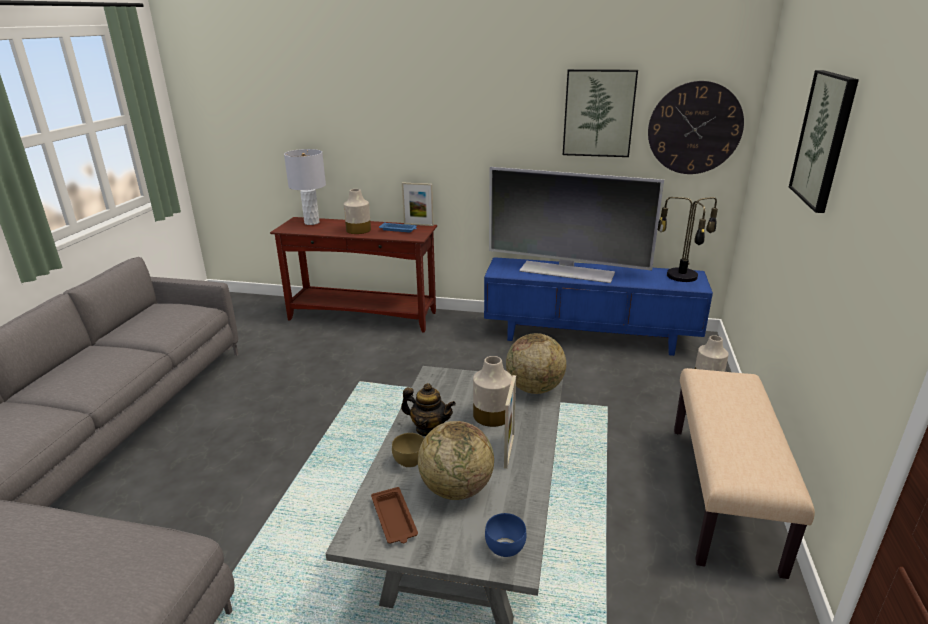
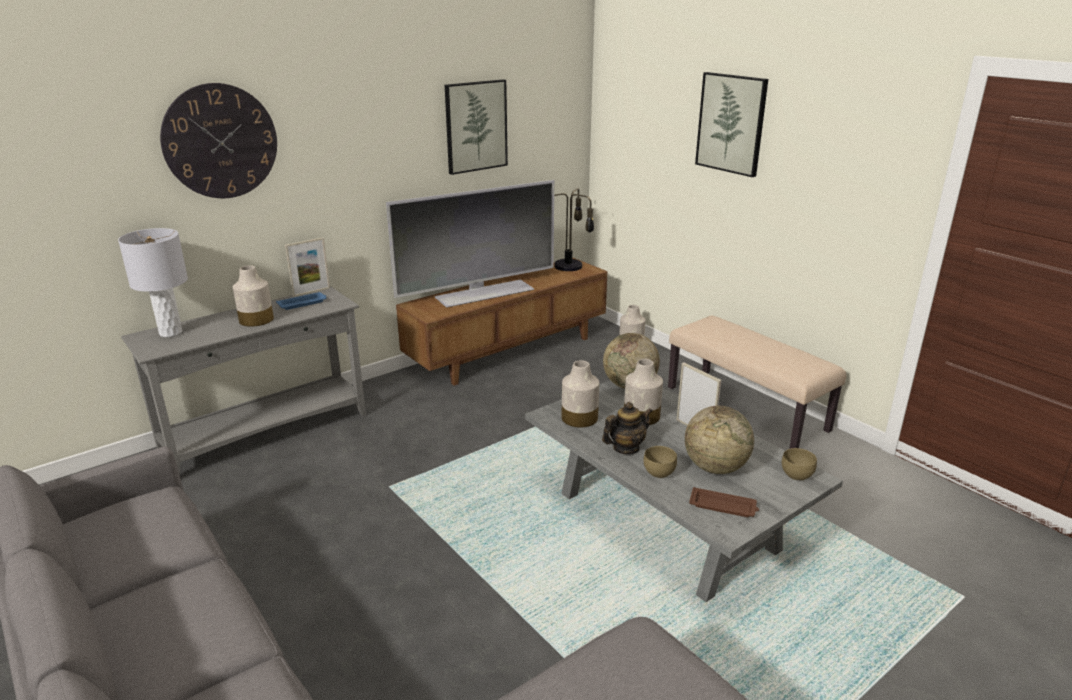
camera: 50 degrees left, 0 degrees up
(363, 315) = (266, 432): brown console table -> grey console table
(448, 388) = (579, 417): none -> beige vase
(505, 547) = (795, 475): blue bowl -> brown bowl
(590, 334) = (508, 350): blue tv stand -> brown tv stand
(694, 128) = (550, 129): wall clock -> wall clock (220, 141)

